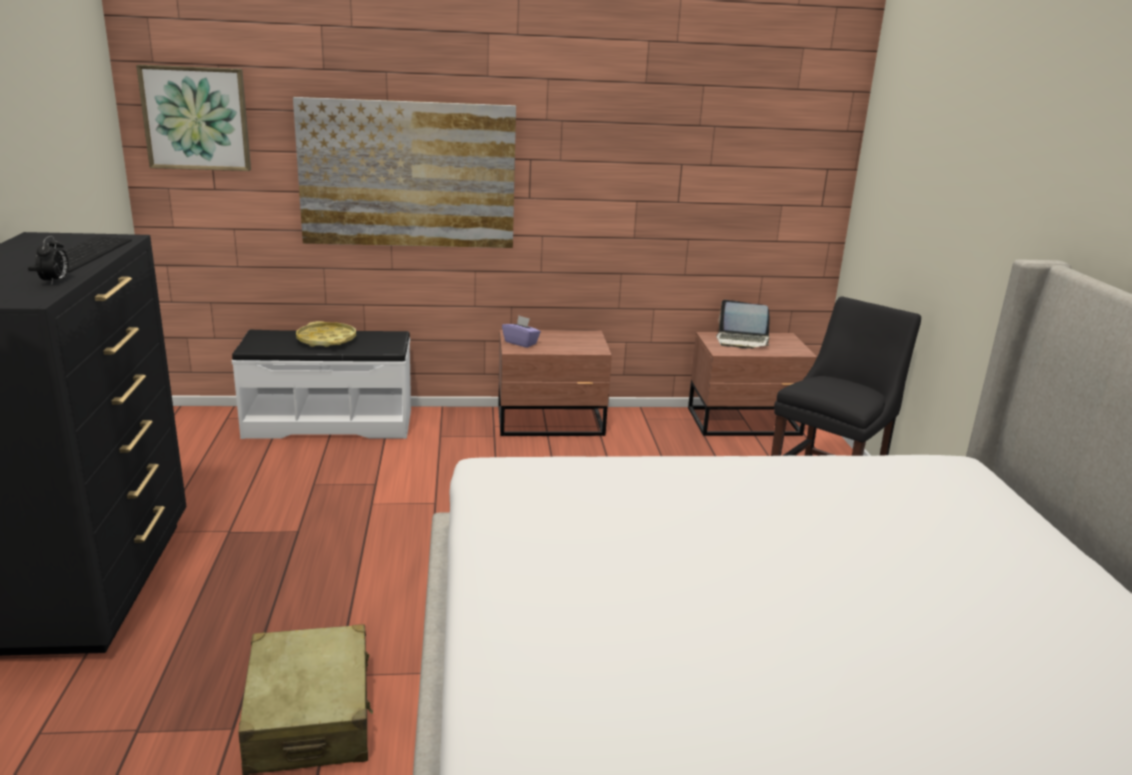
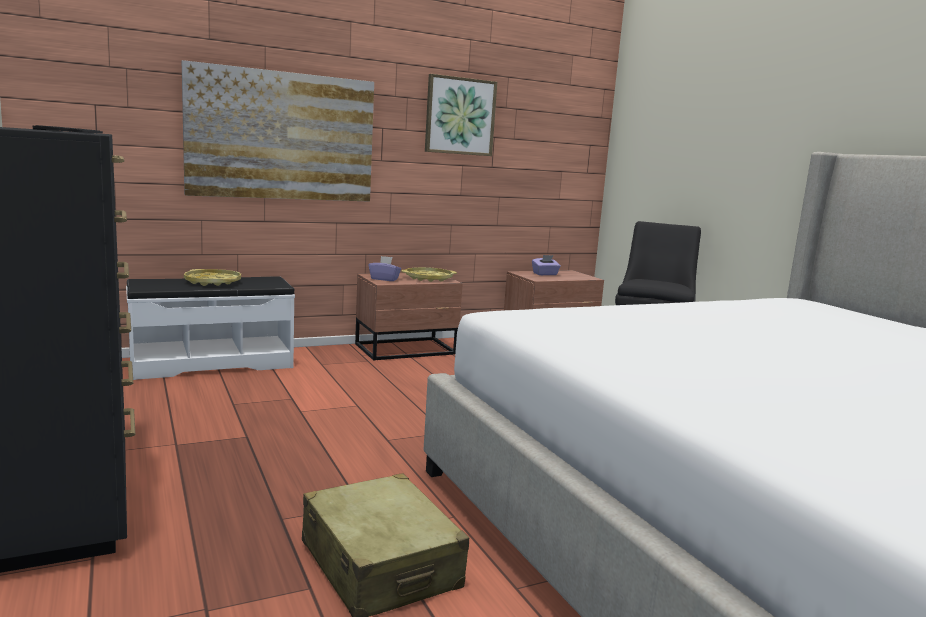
camera: 20 degrees left, 10 degrees down
(55, 281) = (80, 132): alarm clock -> none
(196, 118) = (83, 74): picture -> picture (460, 116)
(577, 343) = (429, 278): none -> yellow tray
(742, 341) = (545, 274): laptop -> purple tissue box

